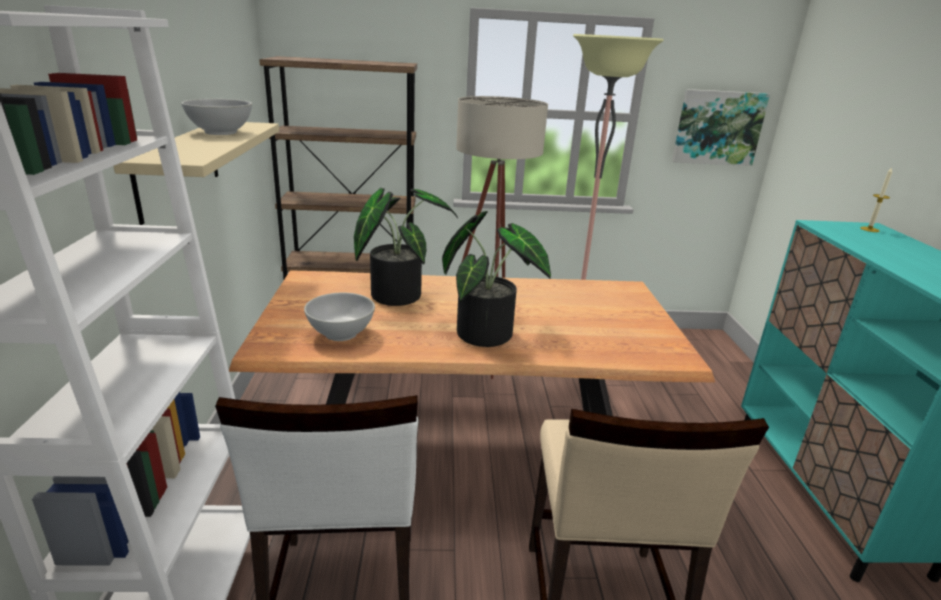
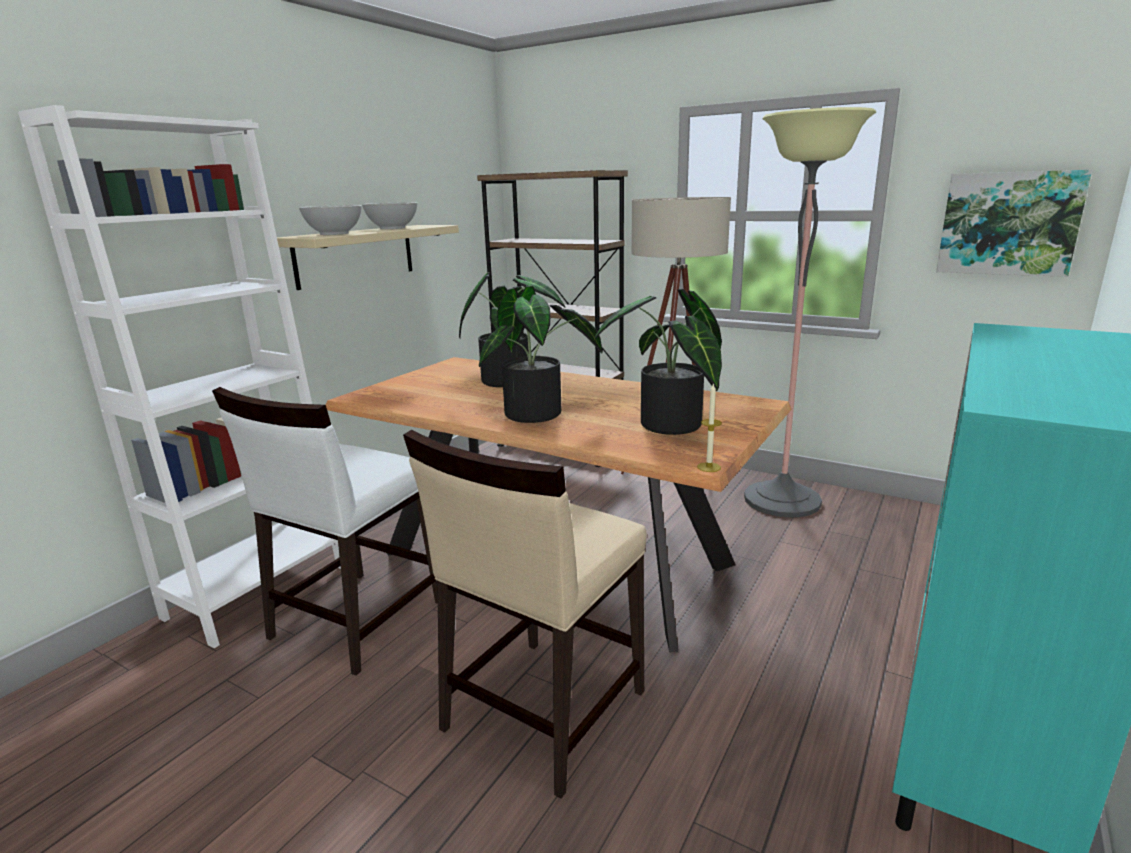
camera: 35 degrees right, 5 degrees down
(341, 333) = (421, 397): white bowl -> white bowl (334, 234)
(610, 326) = (670, 428): none -> potted plant
(869, 229) = (1081, 336): candle -> candle (709, 467)

